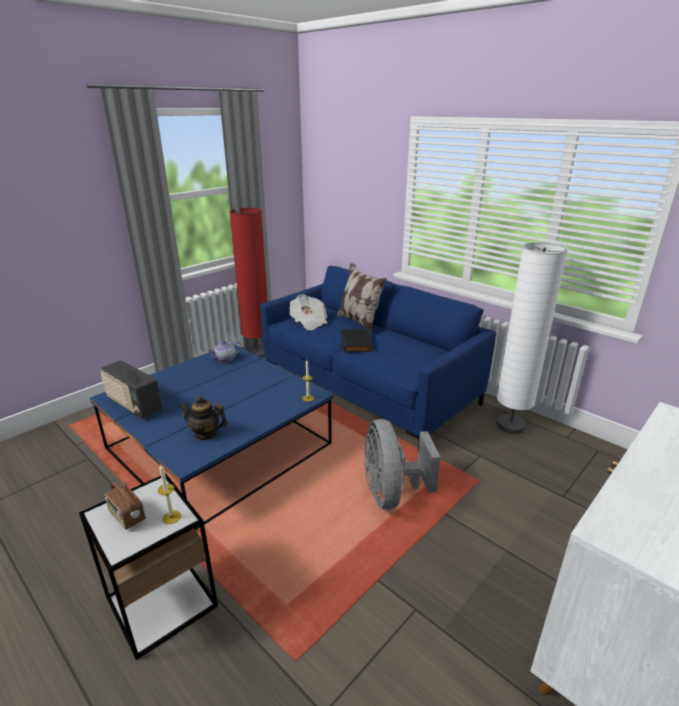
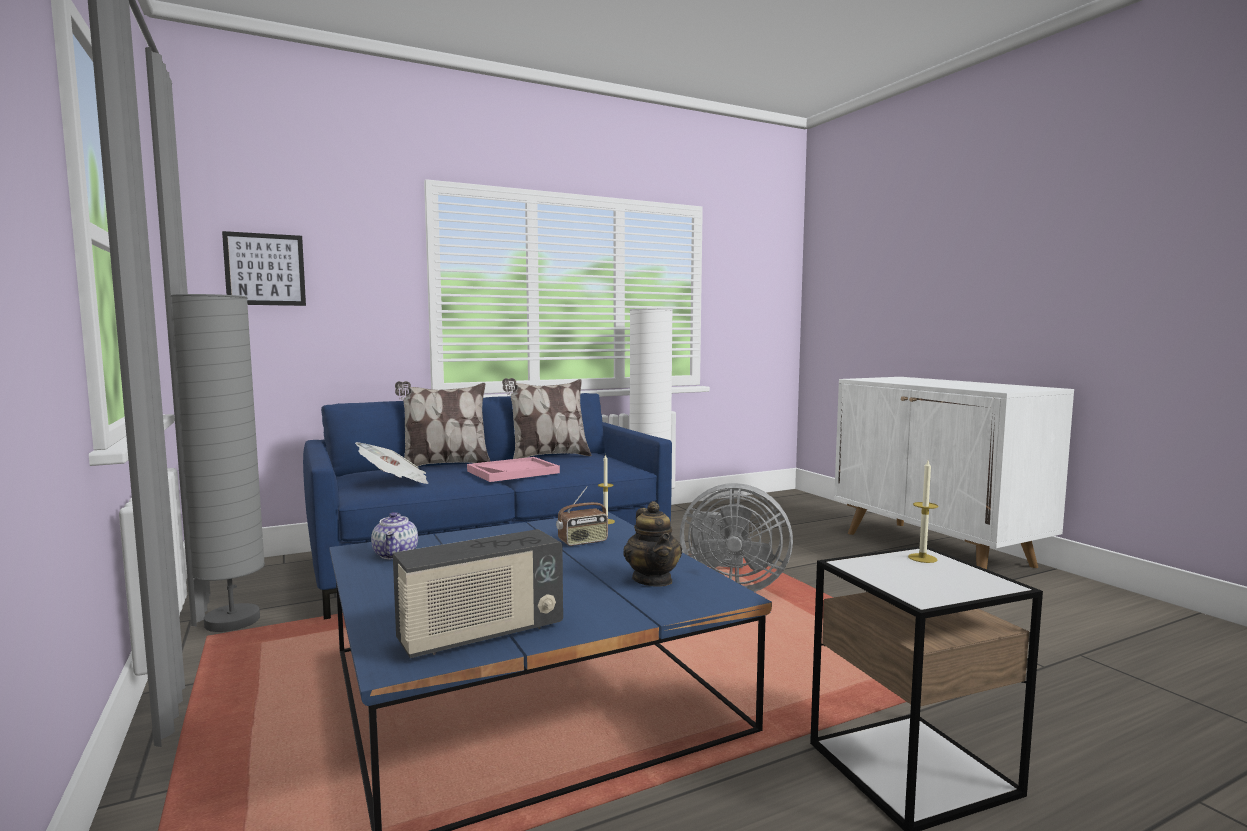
camera: 70 degrees left, 20 degrees down
(127, 517) = (926, 581): radio -> radio (583, 542)
(205, 434) = (653, 580): teapot -> teapot turned 45 degrees counterclockwise
(257, 354) = (232, 621): red floor lamp -> grey floor lamp
(333, 179) = (265, 269): none -> picture
(357, 343) = (513, 472): black book -> pink tray
(415, 341) = (548, 456): none -> pillow

